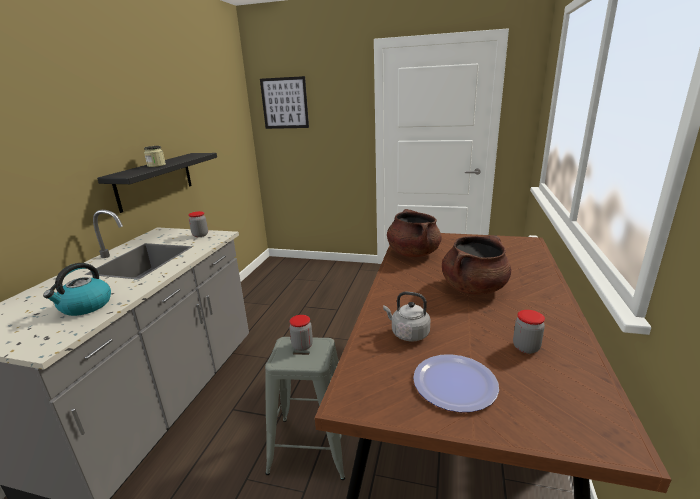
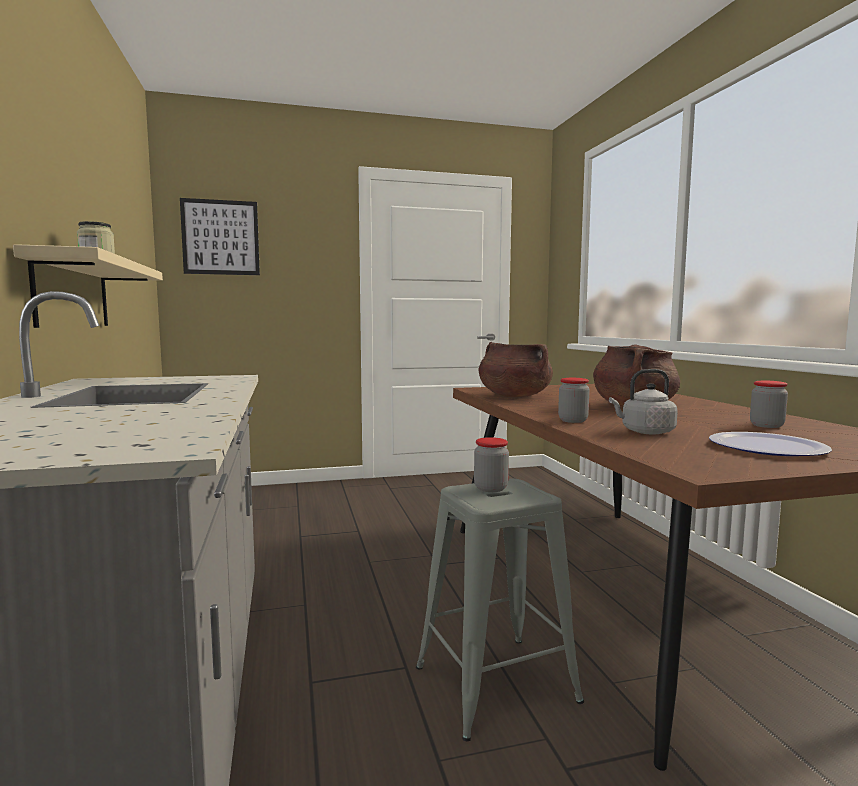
camera: 30 degrees left, 15 degrees down
(85, 306) = (140, 421): kettle -> none
(155, 180) = (73, 293): black shelf -> beige shelf
(200, 235) = (194, 378): jar -> jar (573, 420)

